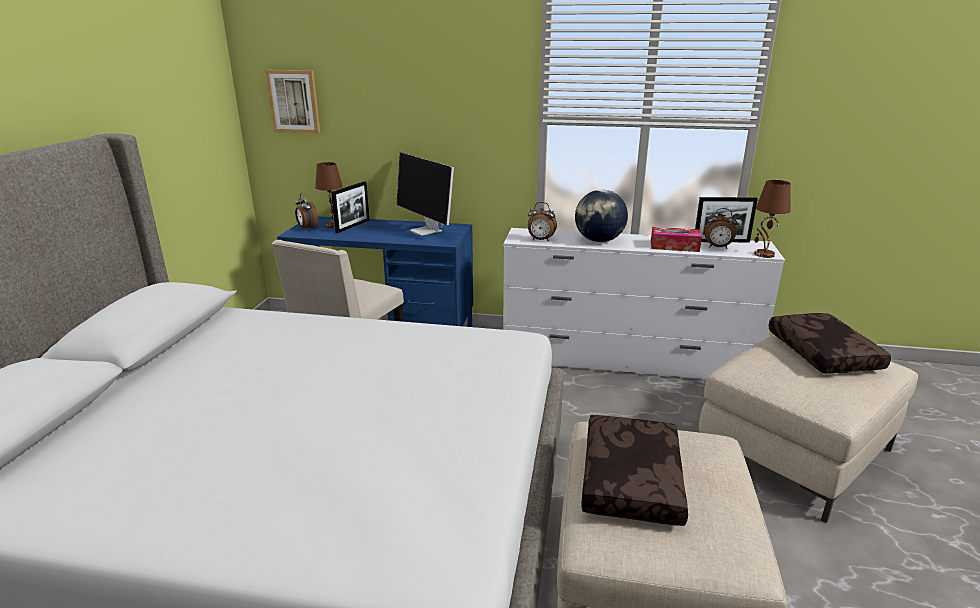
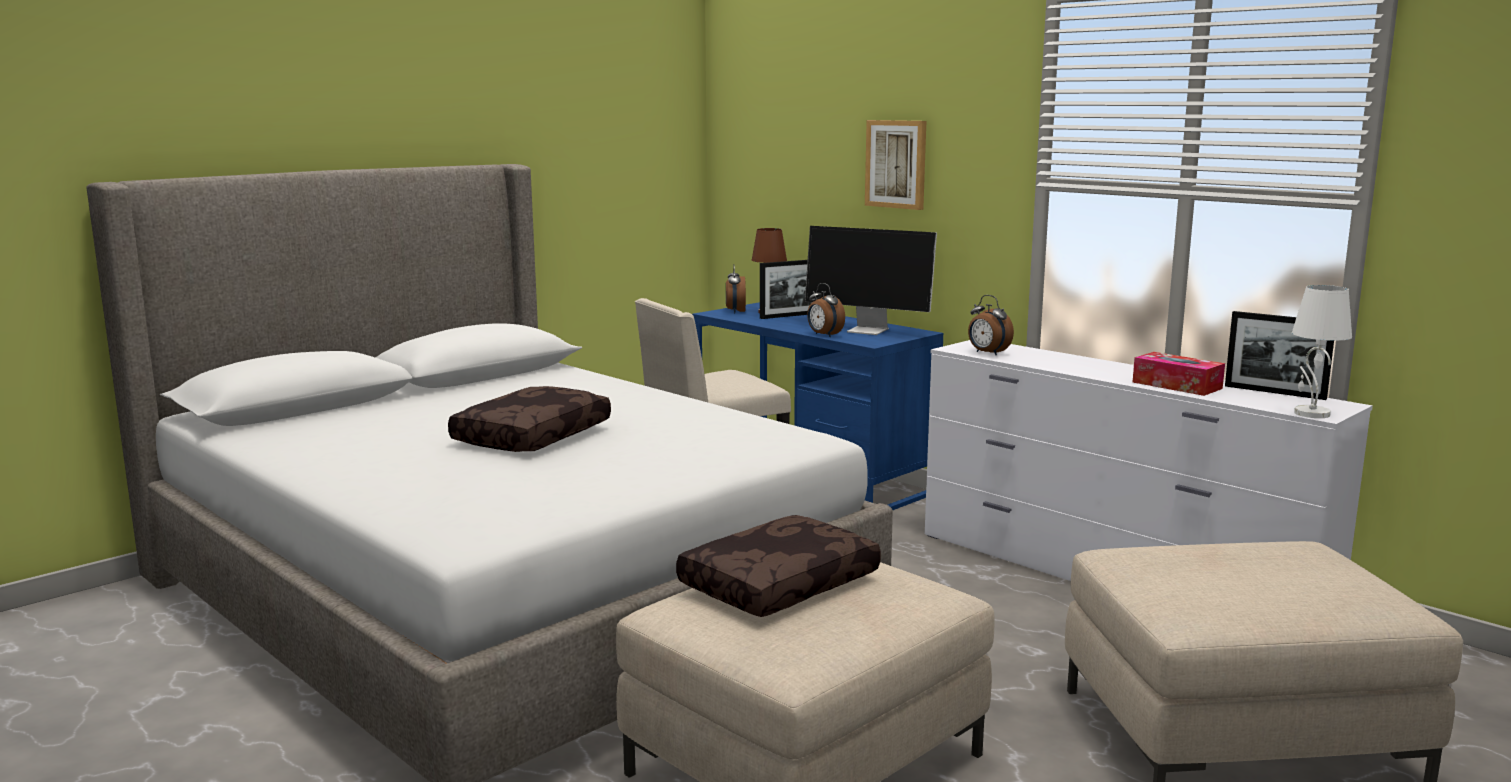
camera: 35 degrees right, 10 degrees down
(294, 101) = (760, 151): picture -> picture (896, 164)
(426, 231) = (869, 330): monitor -> monitor turned 60 degrees counterclockwise
(598, 241) = (1070, 365): globe -> none
(718, 247) = (1249, 396): alarm clock -> alarm clock (824, 335)
(763, 254) = (1310, 413): brown table lamp -> white table lamp
(820, 353) = (1296, 568): brown pillow -> brown pillow (531, 436)

